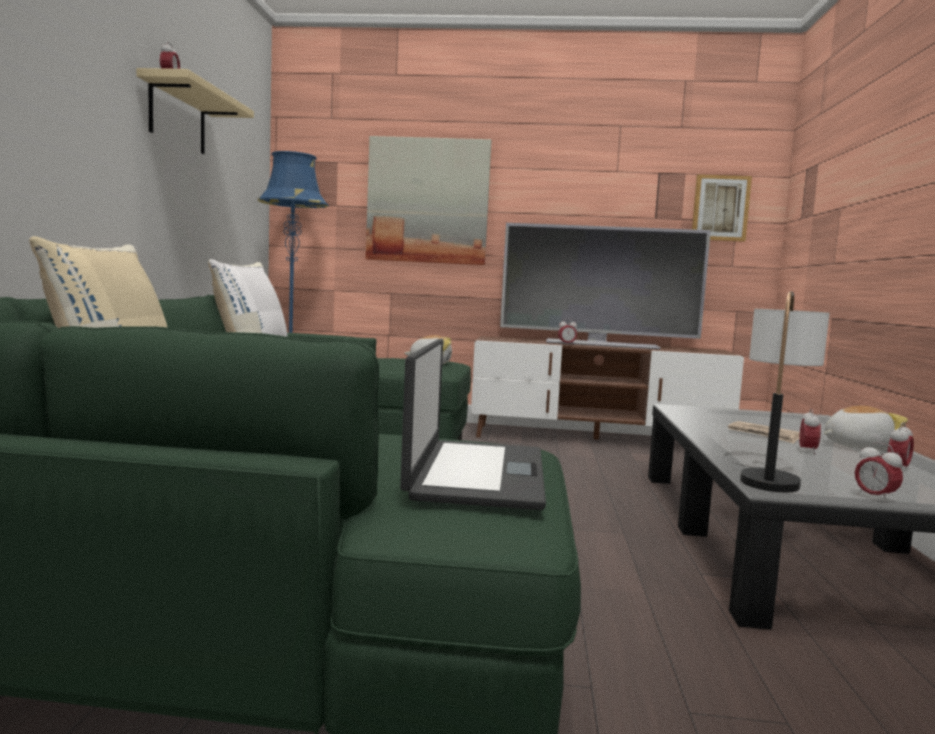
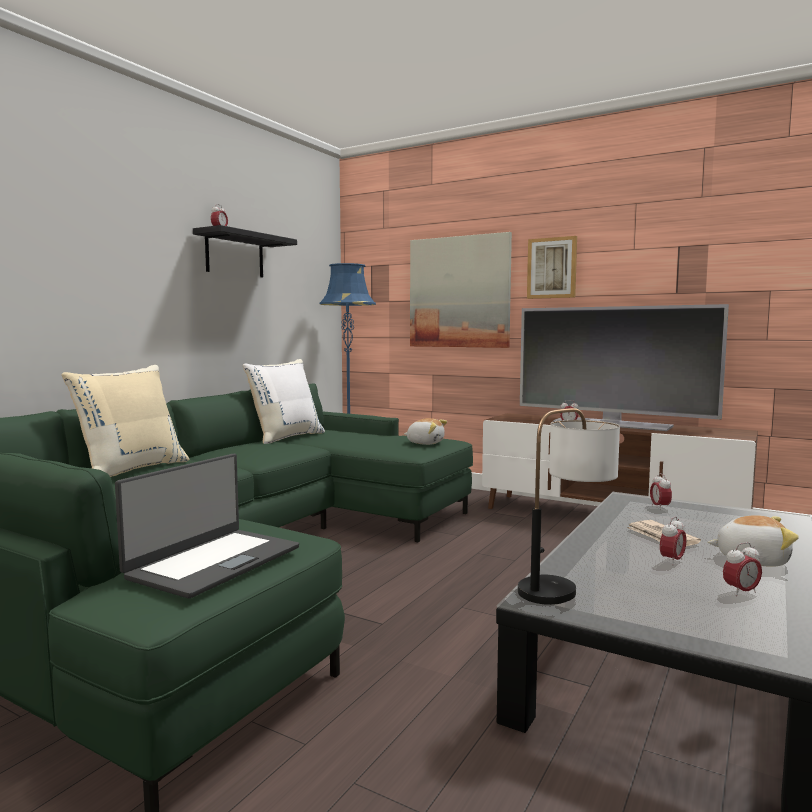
camera: 25 degrees right, 0 degrees up
(177, 117) = (235, 255): beige shelf -> black shelf
(720, 208) = (749, 278): picture -> picture (552, 268)
(875, 497) = (630, 621): alarm clock -> alarm clock (660, 507)

